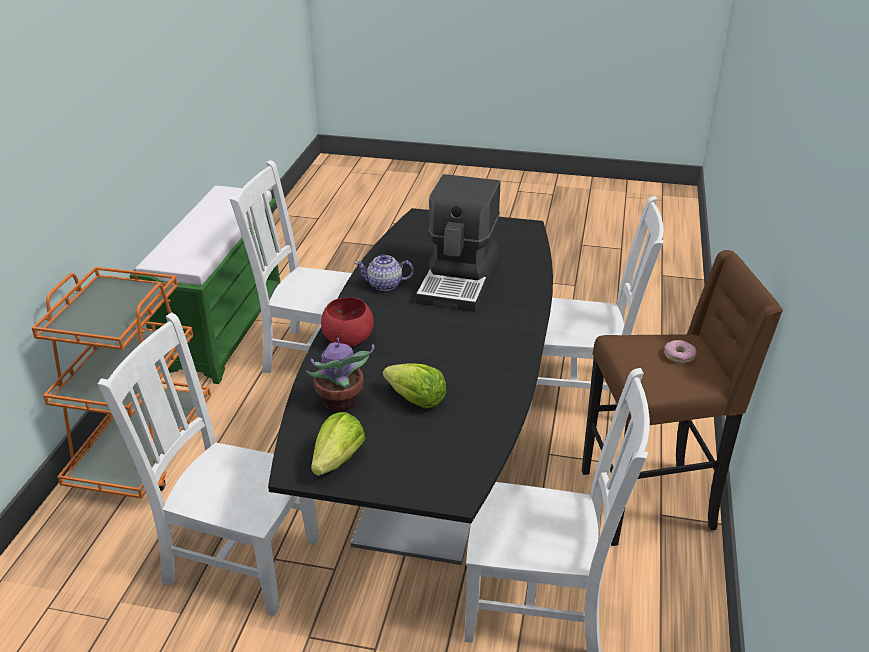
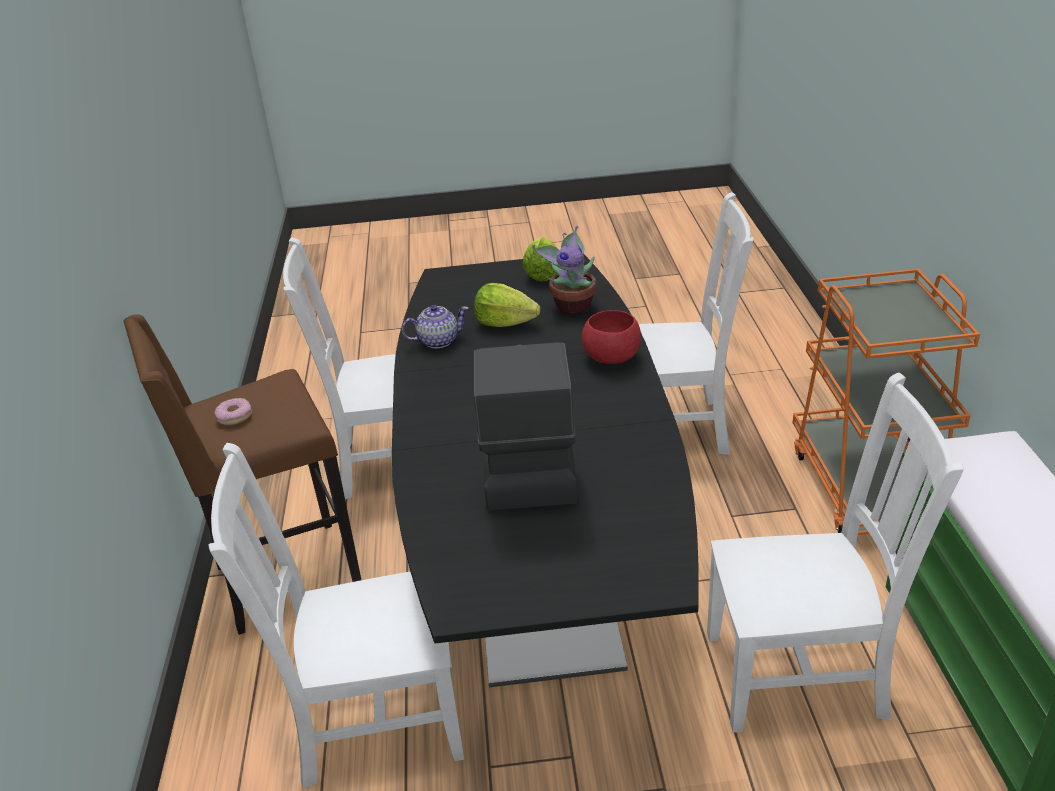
camera: 165 degrees right, 0 degrees up
(385, 285) = (622, 430): teapot -> teapot (437, 341)

